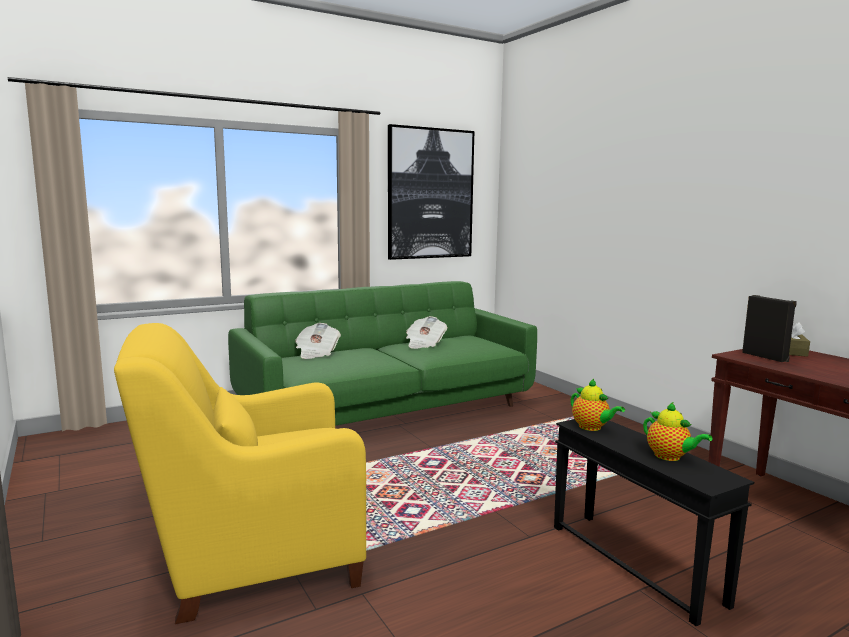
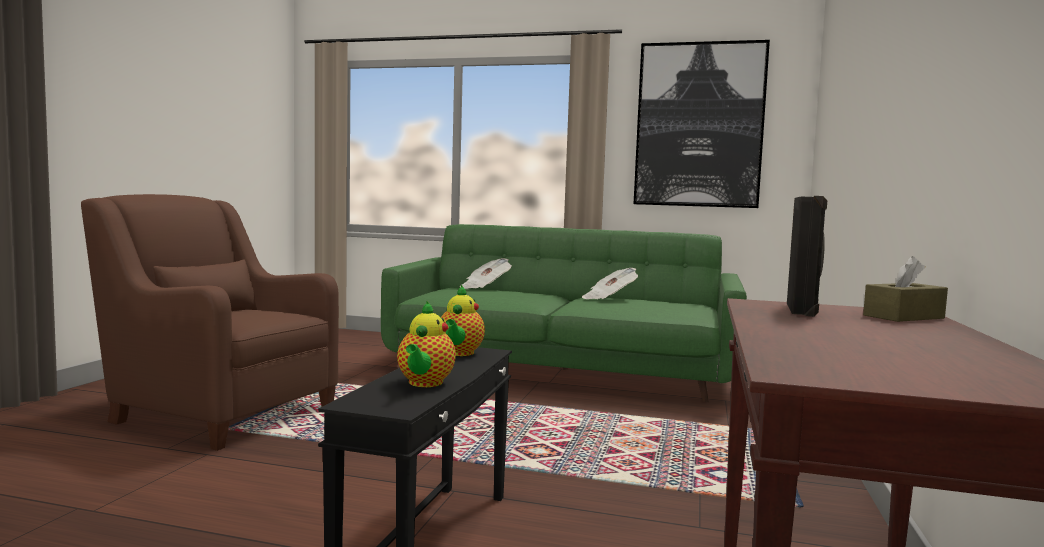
camera: 45 degrees right, 5 degrees down
(252, 557) = (219, 412): yellow armchair -> brown armchair

